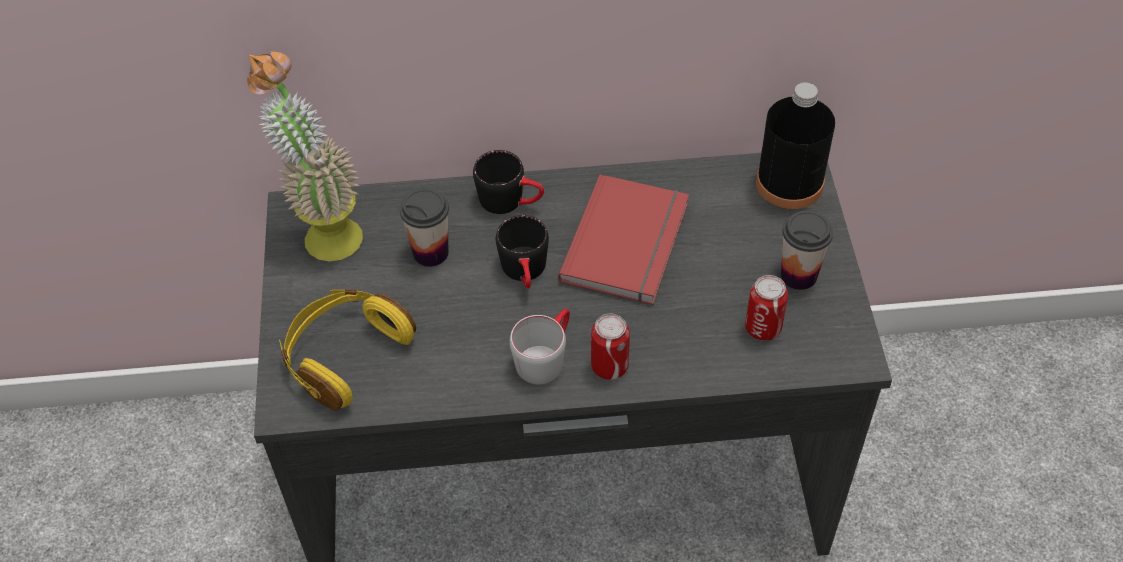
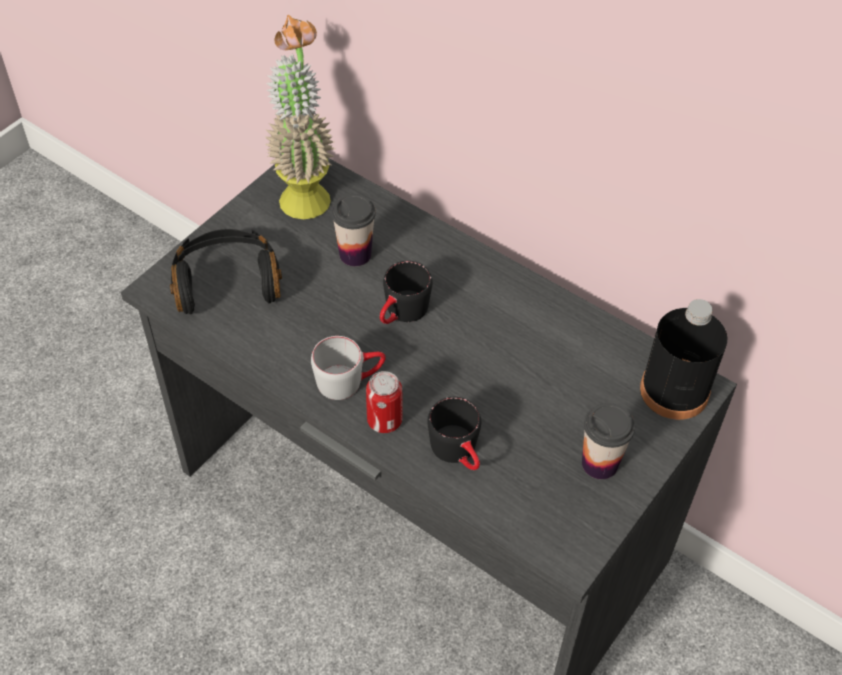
camera: 40 degrees right, 0 degrees up
(345, 355) = (227, 282): yellow headphones -> black headphones
(511, 201) = (449, 257): black mug -> black mug (459, 453)
(629, 242) = (499, 346): red book -> none
(763, 328) = (526, 480): can -> none

